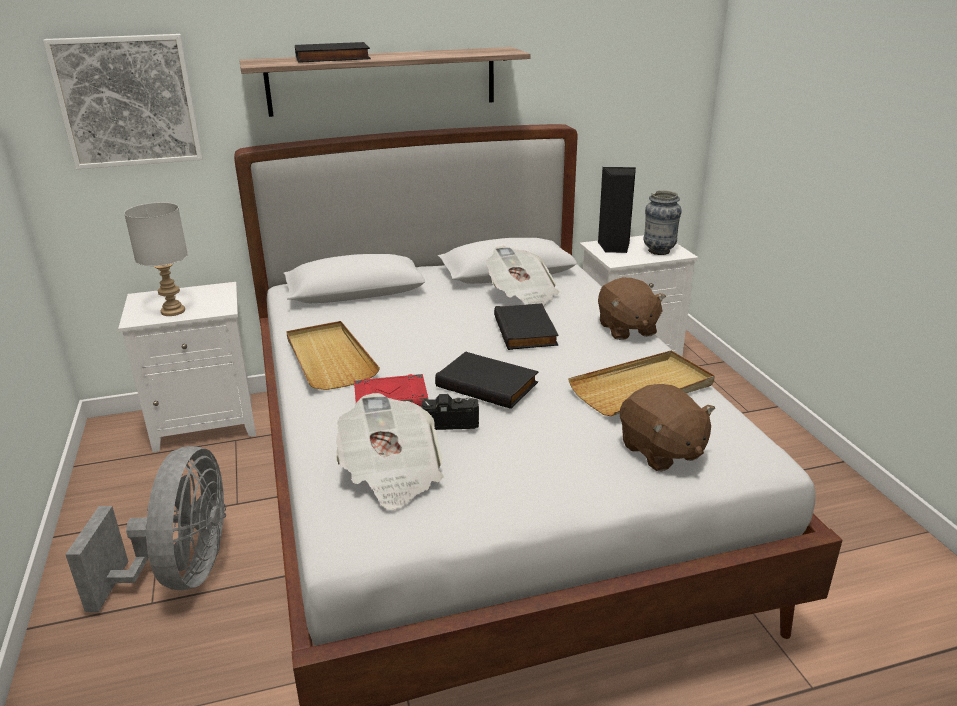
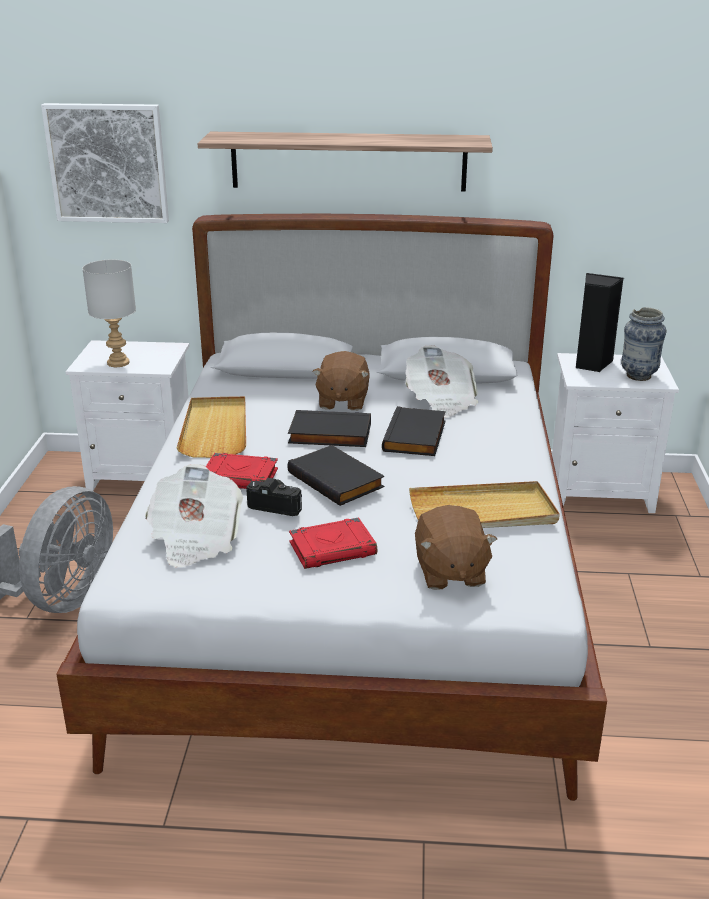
camera: 20 degrees right, 0 degrees up
(332, 58) = (291, 138): black book -> black book (329, 434)
(536, 452) = (333, 548): none -> red book
(626, 329) = (520, 452): brown plush toy -> brown plush toy (342, 401)

